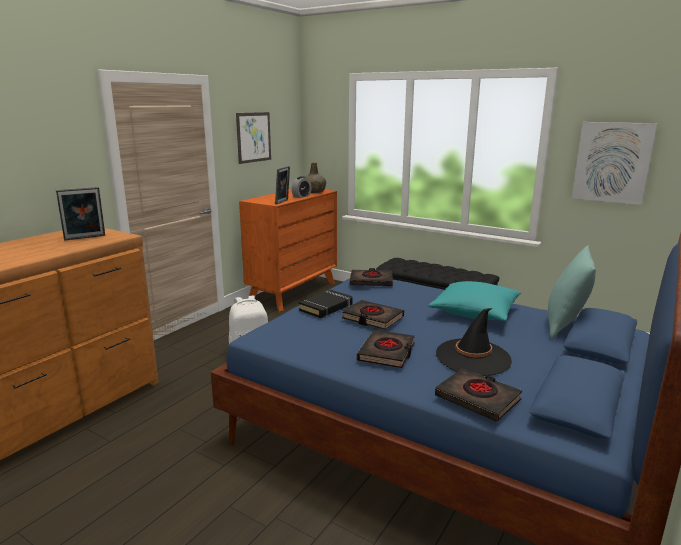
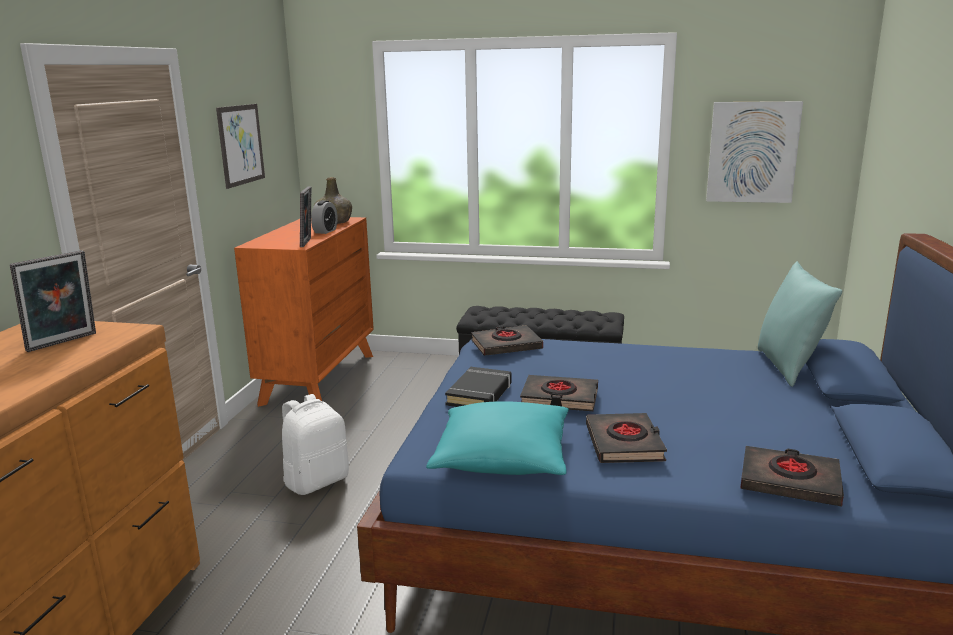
camera: 20 degrees left, 0 degrees up
(473, 357) = (731, 428): black hat -> none
(474, 313) = (674, 368): turquoise pillow -> turquoise pillow (502, 459)

